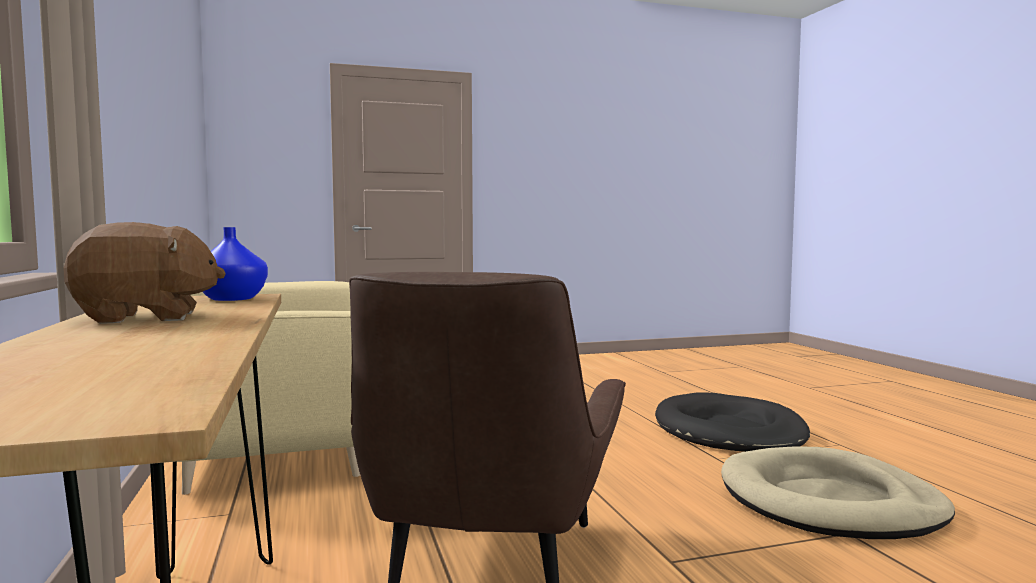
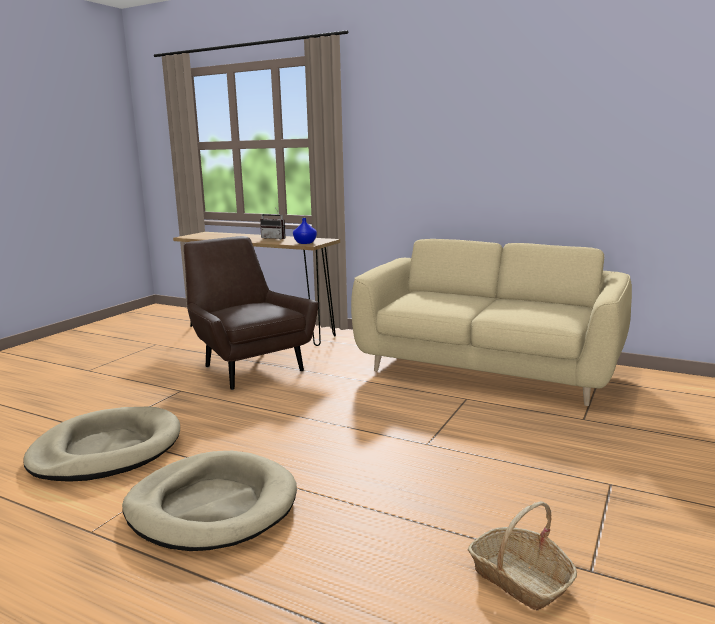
camera: 135 degrees right, 10 degrees up
(145, 318) = (275, 238): brown plush toy -> radio
(597, 376) = (520, 579): none -> basket
(729, 431) = (212, 506): black dog bed -> beige dog bed

